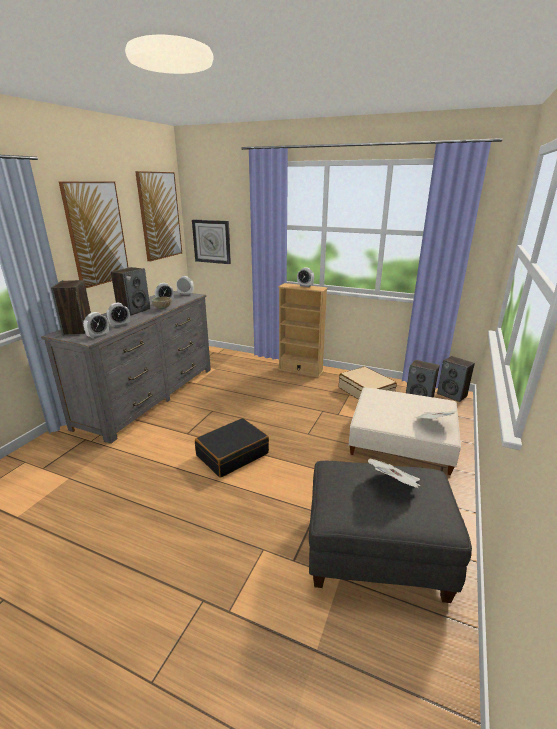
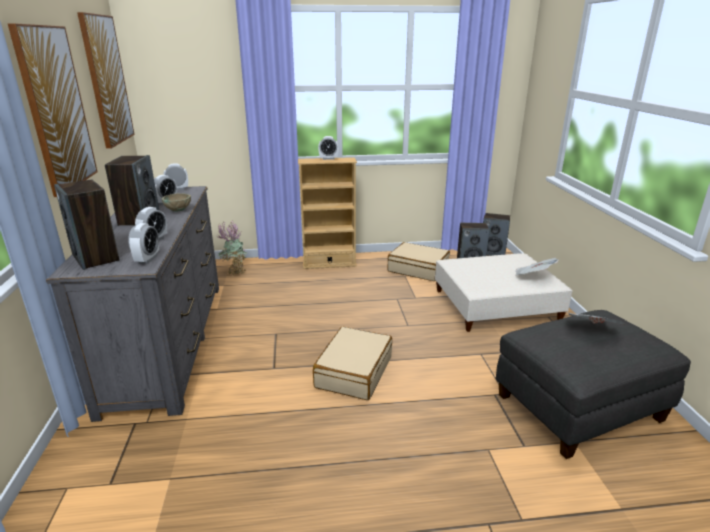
camera: 30 degrees left, 0 degrees up
(212, 241) = (178, 114): wall clock -> none
(231, 361) = (234, 272): none -> potted plant
(232, 454) = (353, 372): black suitcase -> beige suitcase

